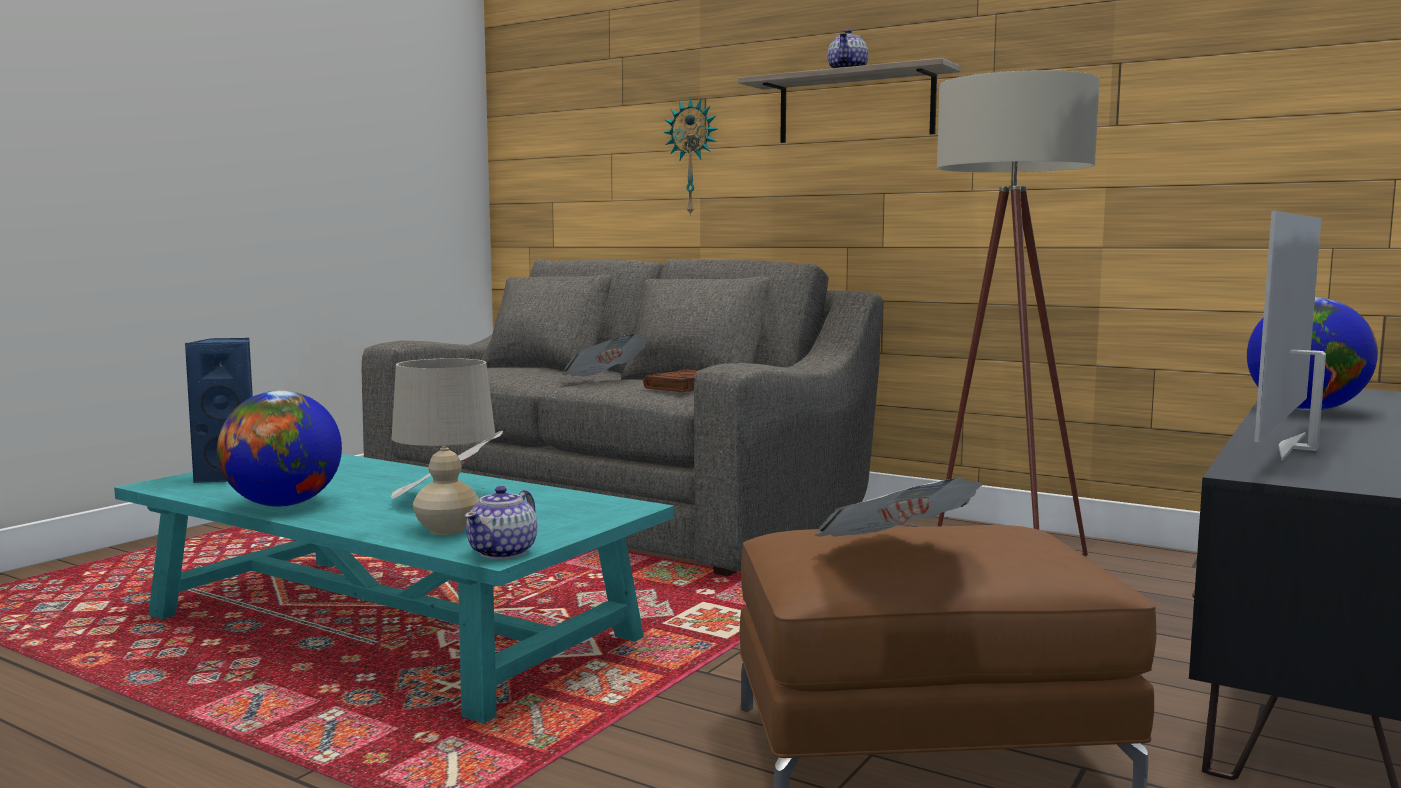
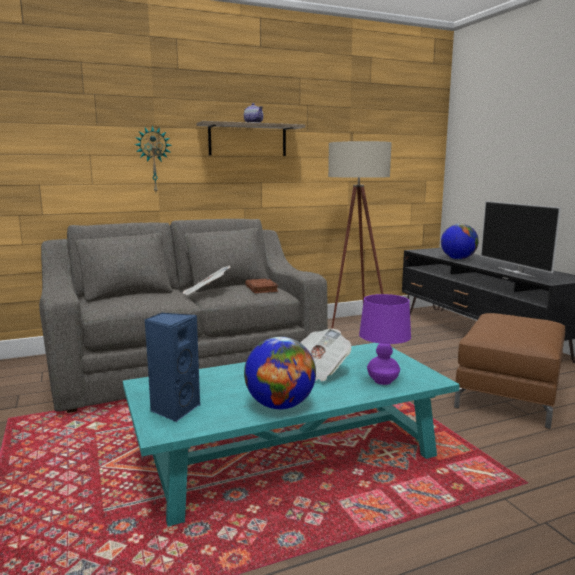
camera: 55 degrees left, 5 degrees up
(447, 530) = (382, 381): beige table lamp -> purple table lamp
(503, 552) = (432, 378): teapot -> none
(894, 554) = (531, 330): newspaper -> none

